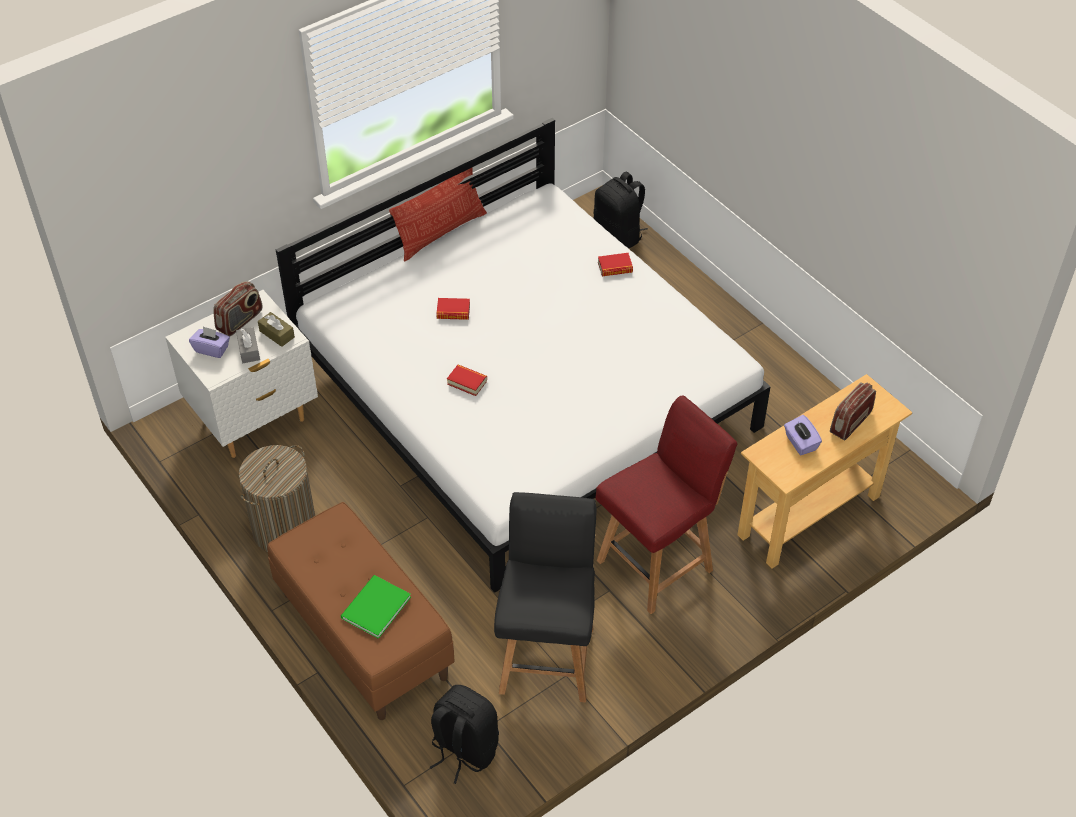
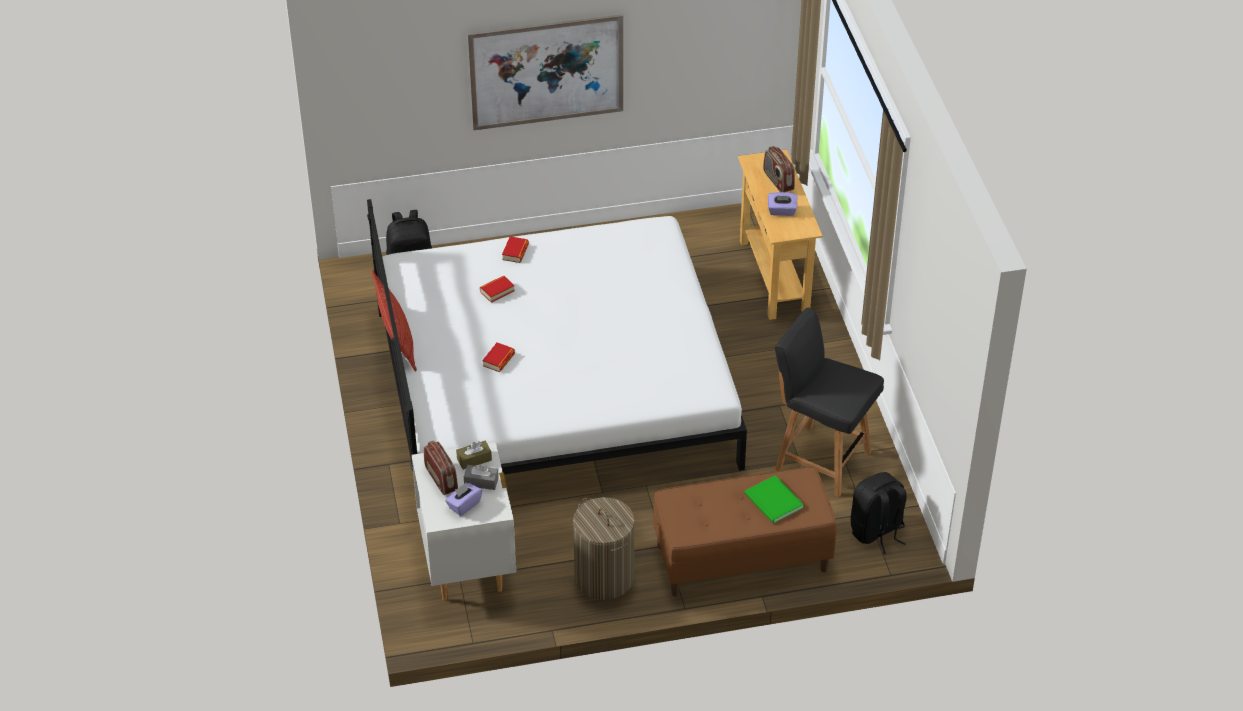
camera: 65 degrees left, 5 degrees down
(467, 382) = (584, 376): book -> book (497, 291)
(657, 564) = (770, 371): red chair -> none
(772, 139) = (546, 72): none -> picture

